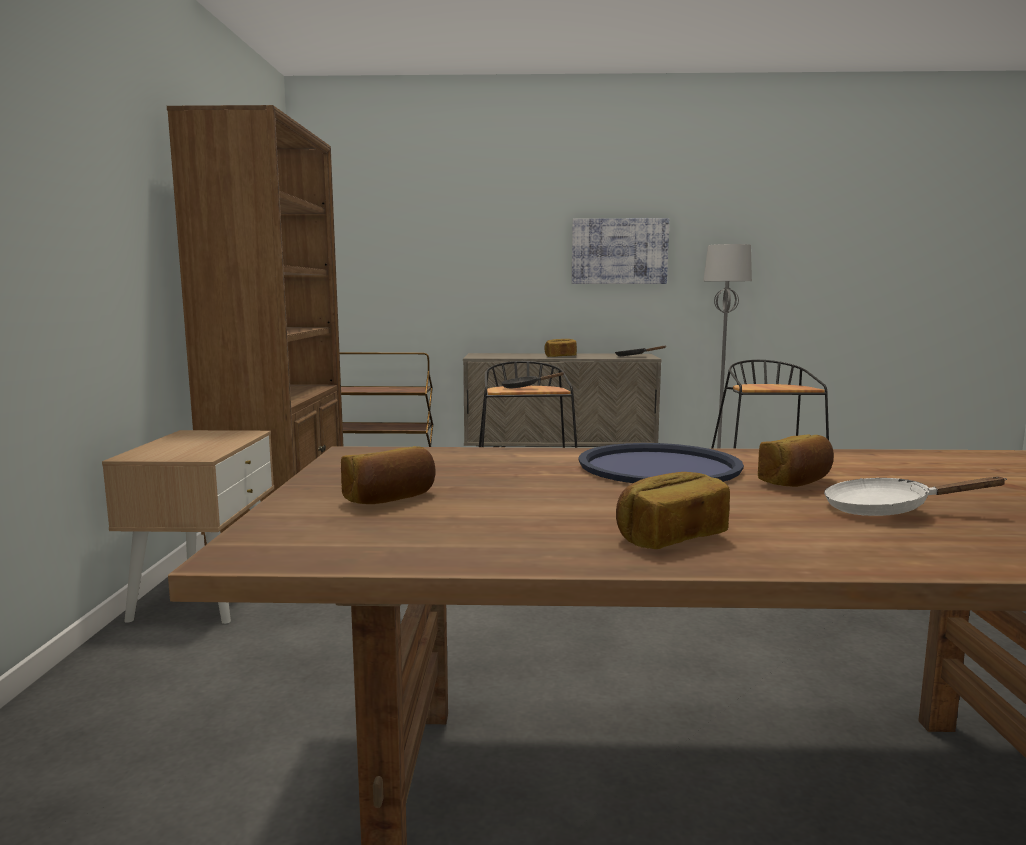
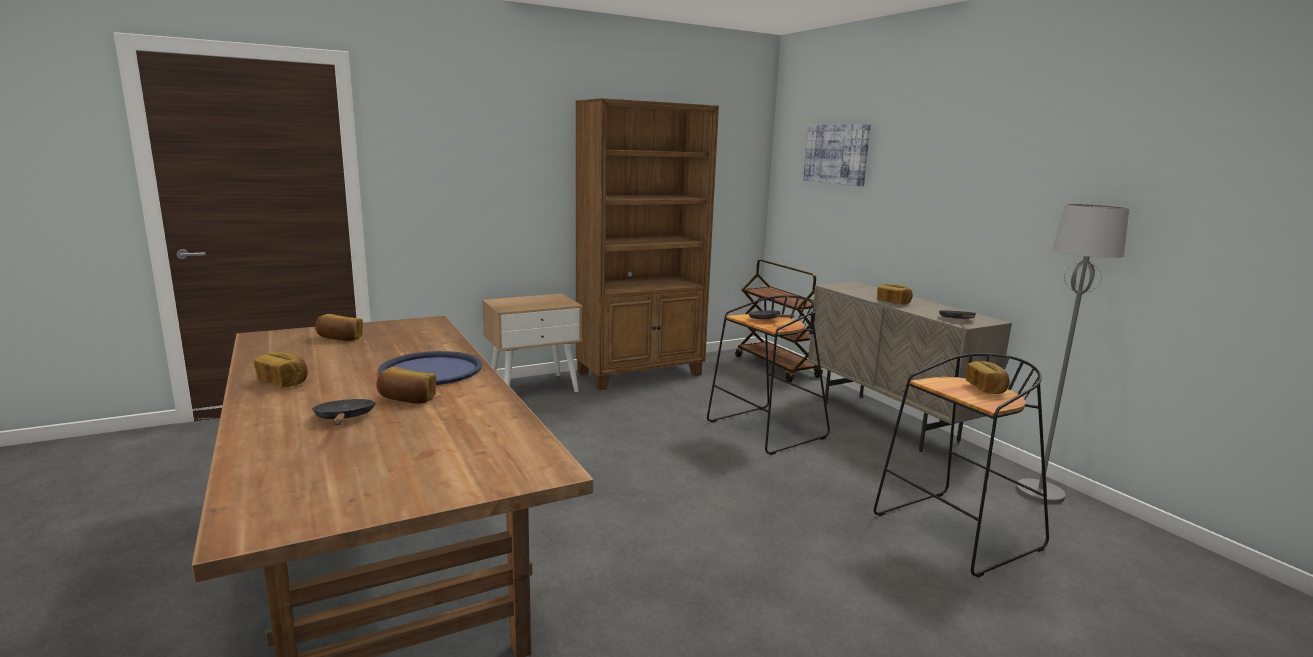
camera: 60 degrees right, 5 degrees up
(619, 251) = (1000, 199): picture -> picture (836, 154)
(770, 384) = (986, 388): none -> bread
(886, 510) = (344, 419): white frying pan -> black frying pan

